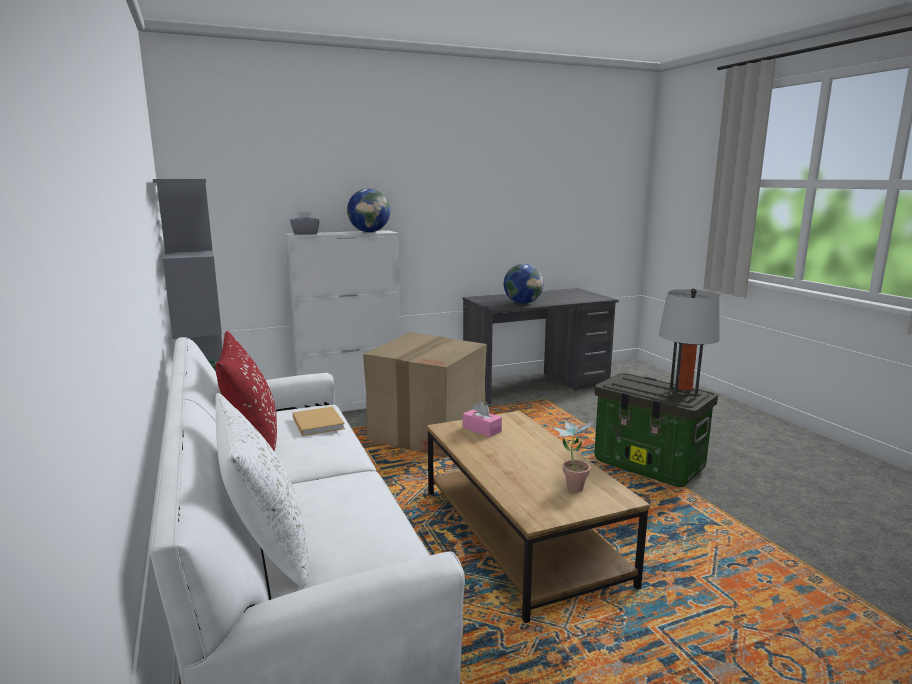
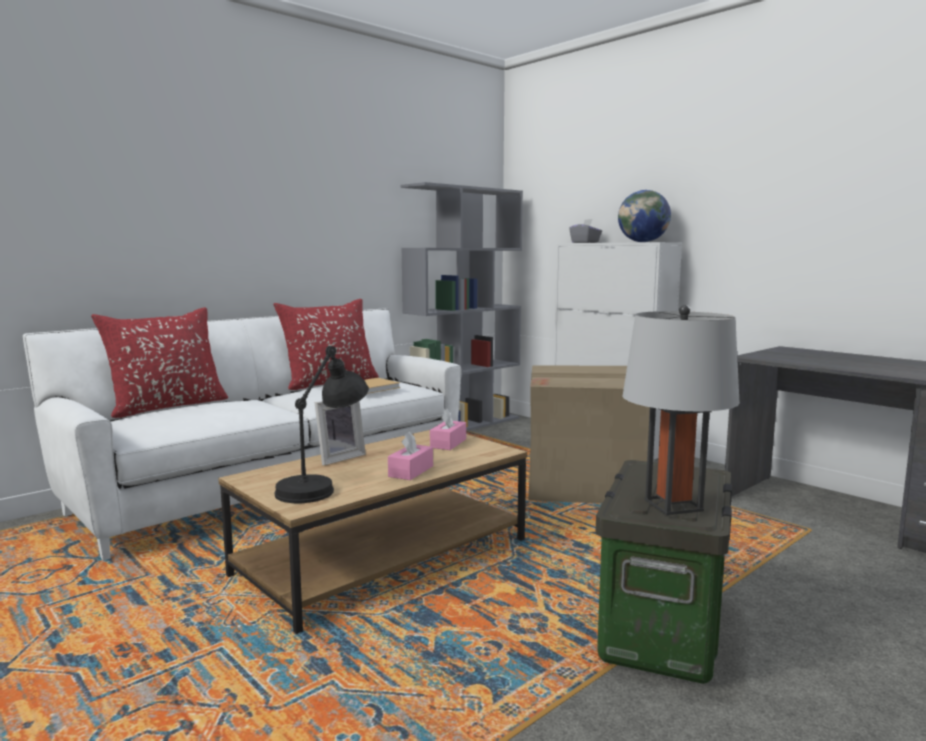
camera: 70 degrees right, 5 degrees down
(265, 546) = (167, 406): white pillow -> red pillow
(497, 474) = (338, 458): none -> picture frame
(522, 303) = (814, 361): globe -> none
(549, 451) = (411, 471): none -> pink tissue box
(571, 485) = (323, 485): potted plant -> black table lamp

